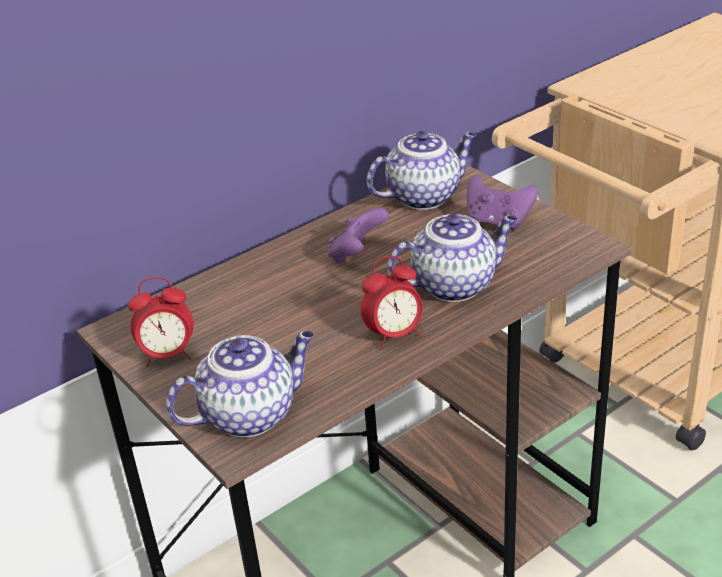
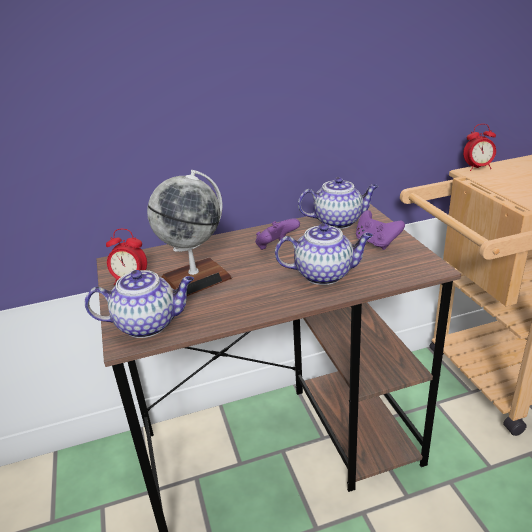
camera: 20 degrees right, 5 degrees down
(270, 332) = (195, 279): none -> globe
(394, 335) = (266, 296): alarm clock -> alarm clock (477, 168)

